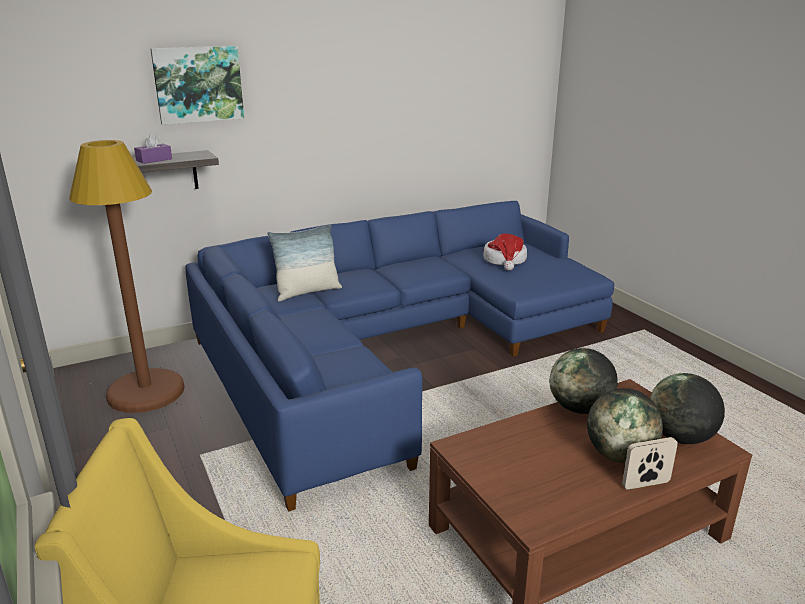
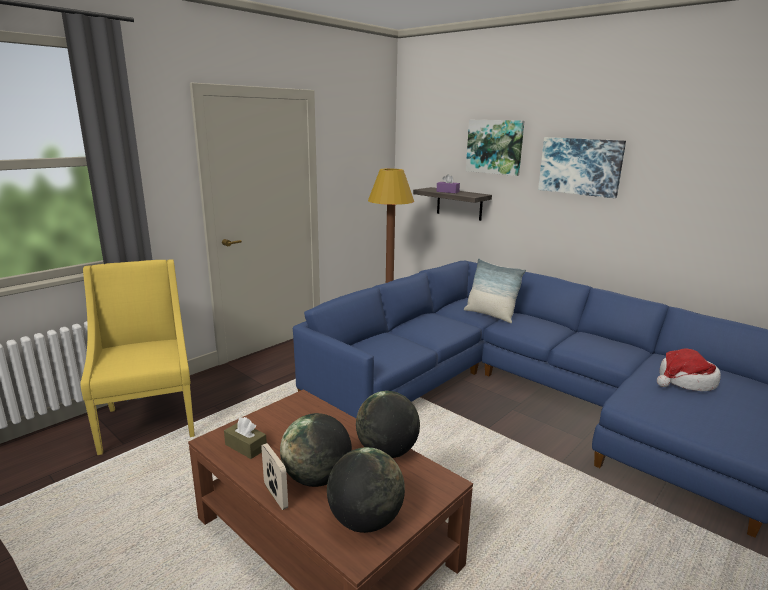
camera: 70 degrees right, 5 degrees down
(315, 95) = (580, 166): none -> picture
(553, 498) = (246, 447): none -> brown tissue box

